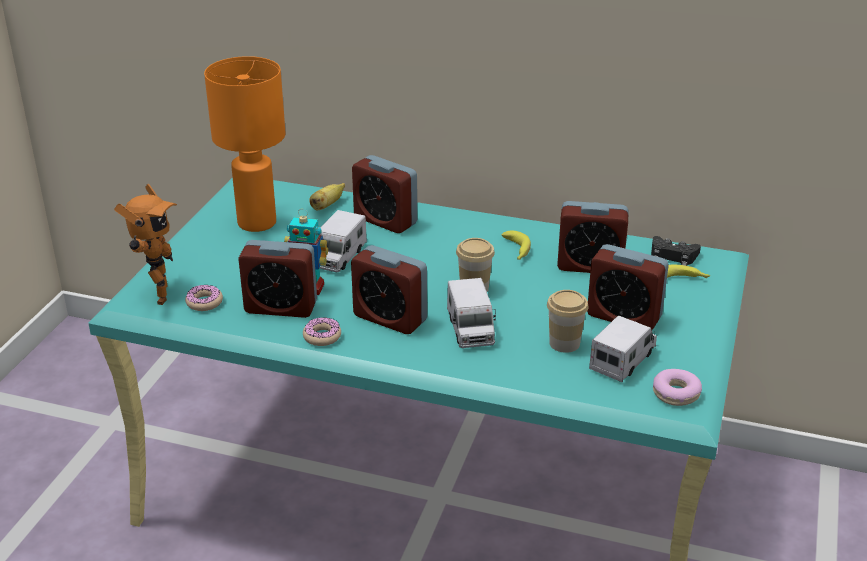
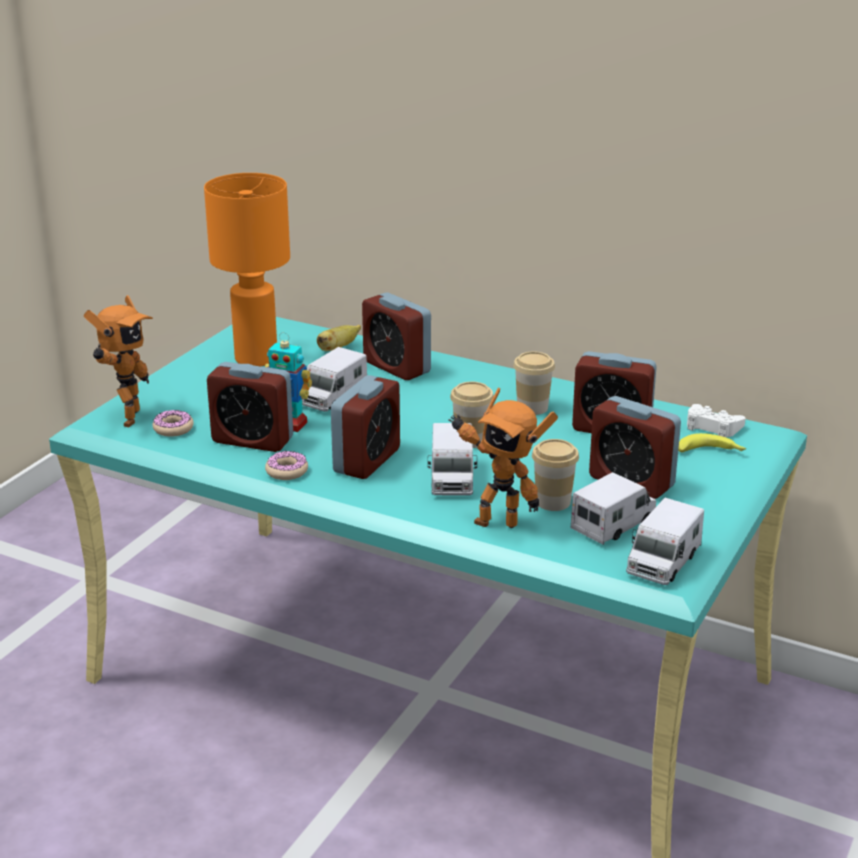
camera: 10 degrees right, 5 degrees down
(390, 318) = (367, 460): alarm clock -> alarm clock turned 105 degrees counterclockwise
(516, 251) = (532, 408): banana -> cup
(523, 368) = (496, 521): none -> toy robot
(673, 256) = (712, 427): black game controller -> white game controller
(676, 393) = (663, 562): donut -> toy truck

